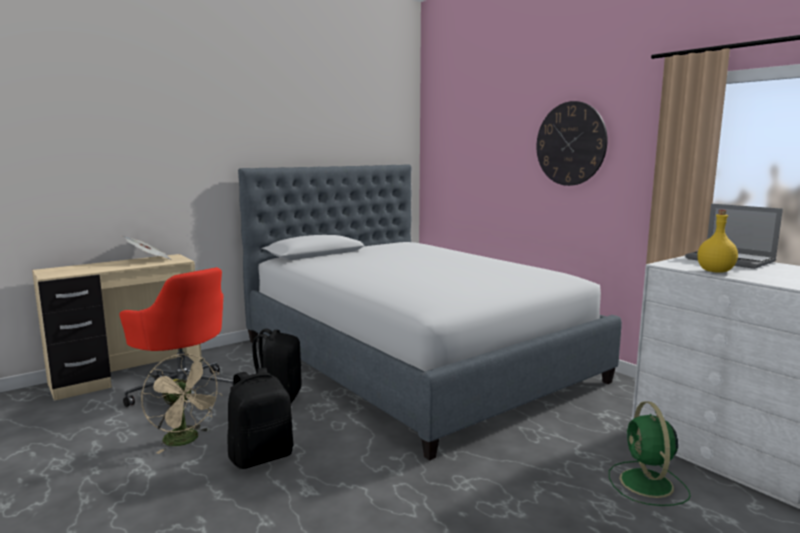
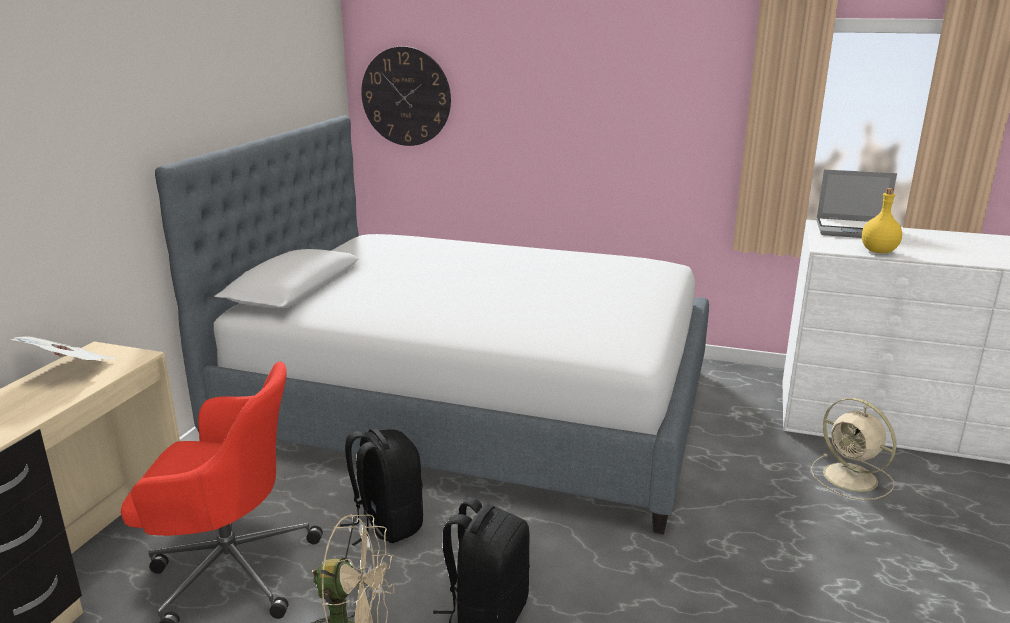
camera: 35 degrees left, 10 degrees up
(570, 144) = (620, 91): wall clock -> wall clock (406, 96)
(647, 484) = (852, 478): green fan -> beige fan

